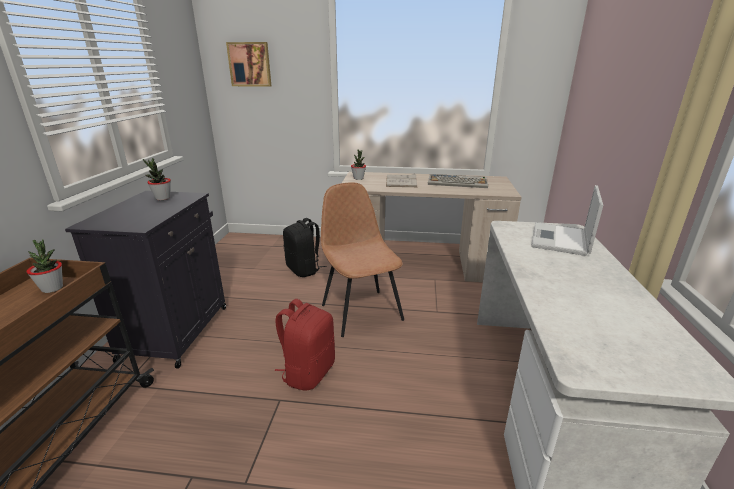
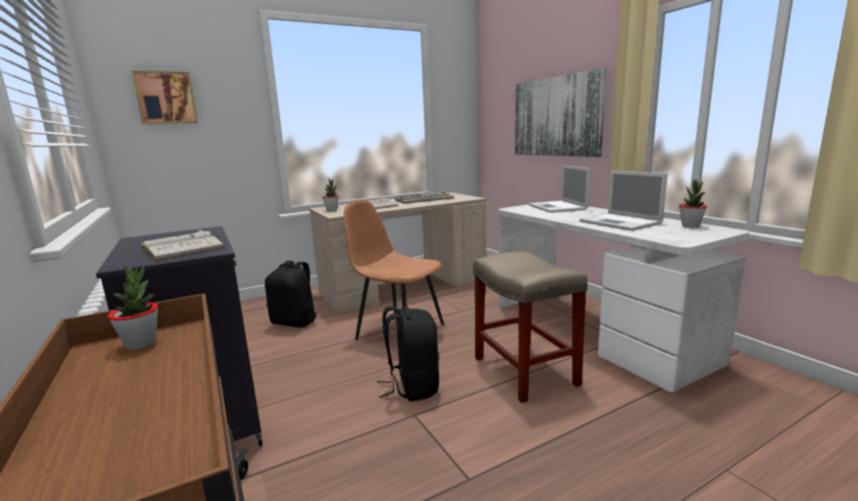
camera: 35 degrees left, 10 degrees down
(141, 214) = (181, 247): none -> white book
(162, 198) = (171, 236): potted plant -> potted plant (690, 226)
(308, 372) = (412, 386): red backpack -> black backpack
(410, 407) = (523, 370): none -> beige stool
(578, 298) = (621, 223): none -> laptop
(630, 112) = (556, 117): none -> picture

